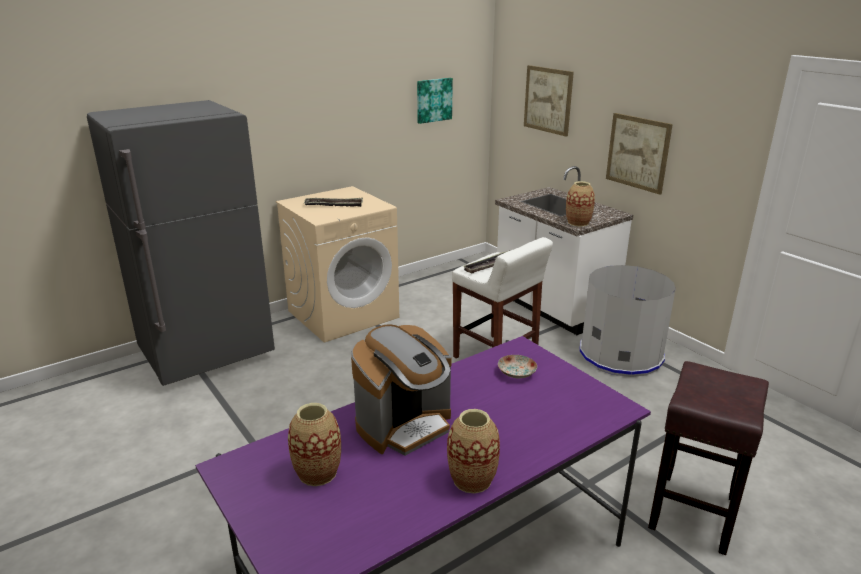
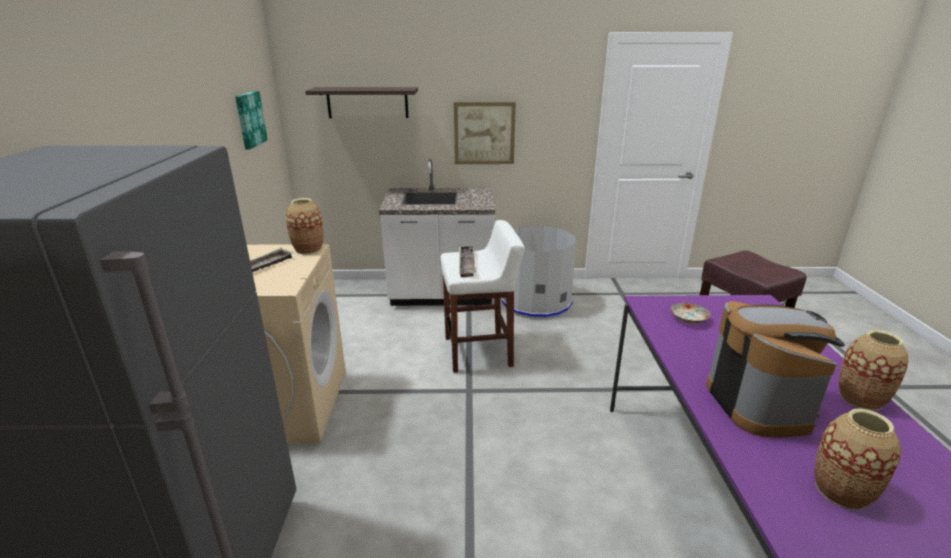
camera: 55 degrees left, 0 degrees up
(548, 100) = (367, 102): picture -> shelf
(578, 223) = (479, 204): vase -> vase (308, 249)

